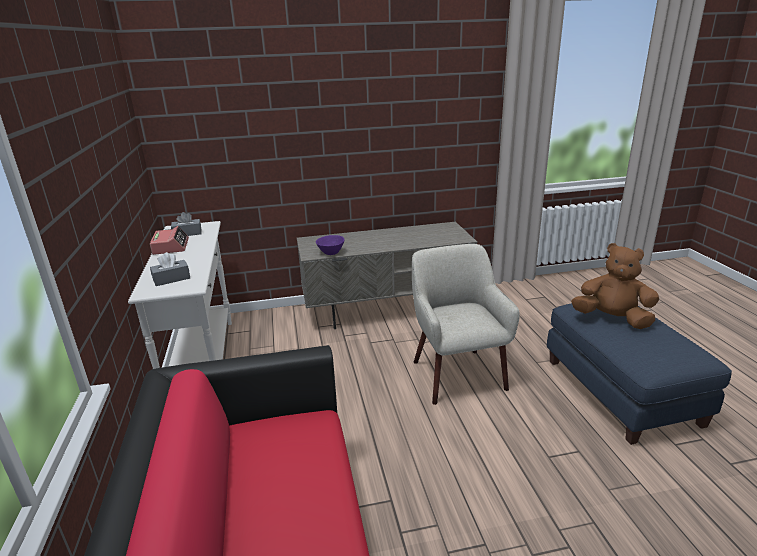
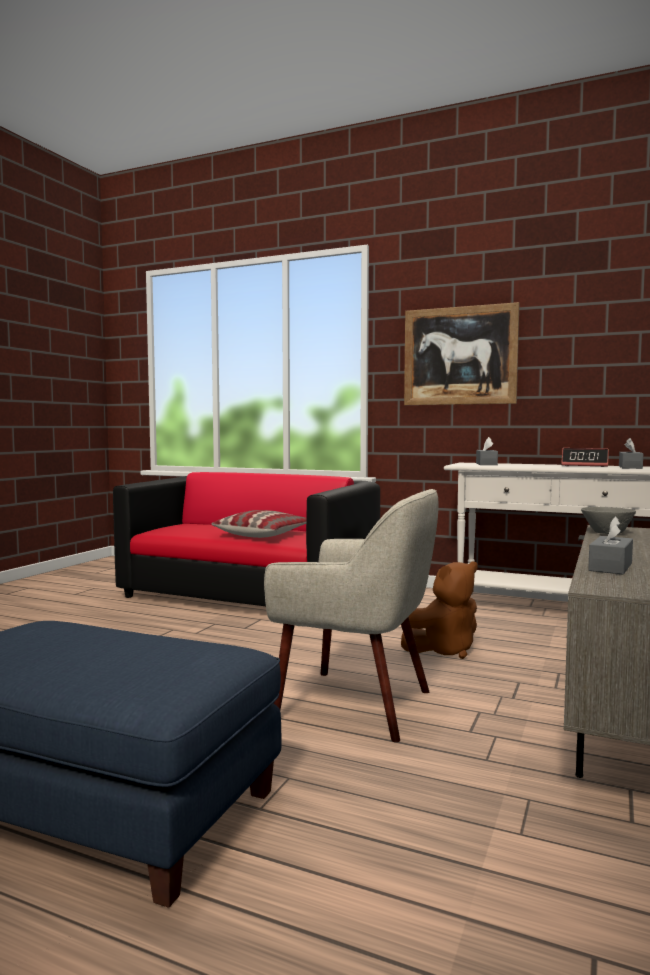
camera: 125 degrees right, 20 degrees down
(83, 176) = (460, 356): none -> picture
(292, 472) = (263, 534): none -> pillow
(330, 252) = (608, 532): purple bowl -> grey bowl
(425, 241) = (610, 567): none -> grey tissue box
(612, 319) = (144, 652): brown plush toy -> brown plush toy (443, 650)

